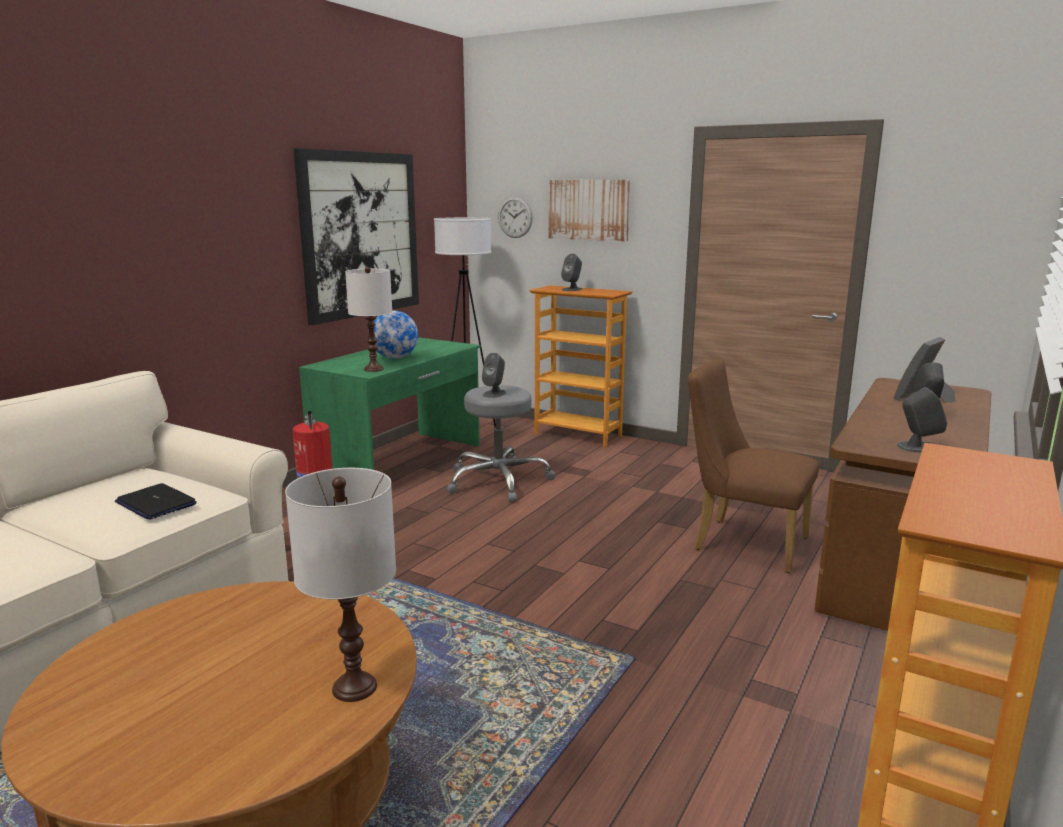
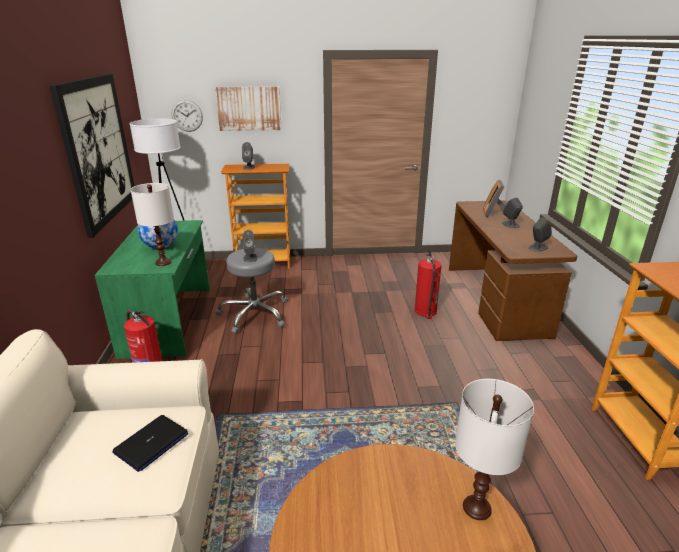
camera: 35 degrees left, 10 degrees up
(155, 503) = (151, 443): laptop -> laptop turned 60 degrees counterclockwise
(742, 542) = (425, 311): brown chair -> fire extinguisher

